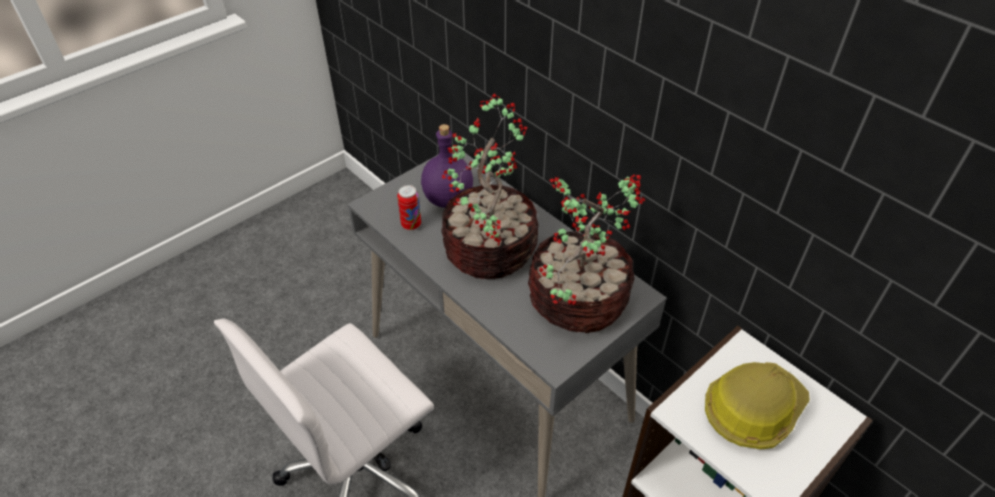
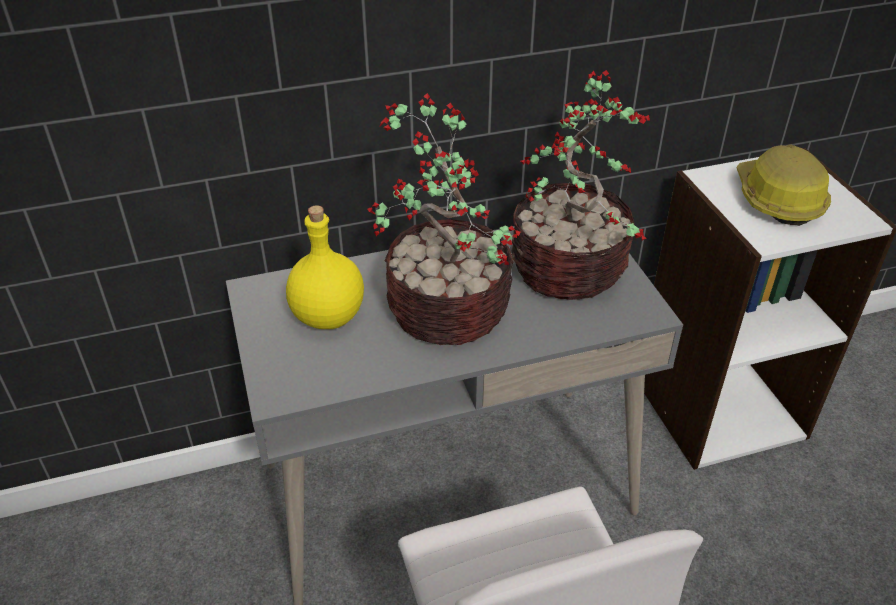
camera: 65 degrees left, 5 degrees down
(411, 225) = (350, 365): can -> none
(449, 199) = (329, 316): purple bottle -> yellow bottle

